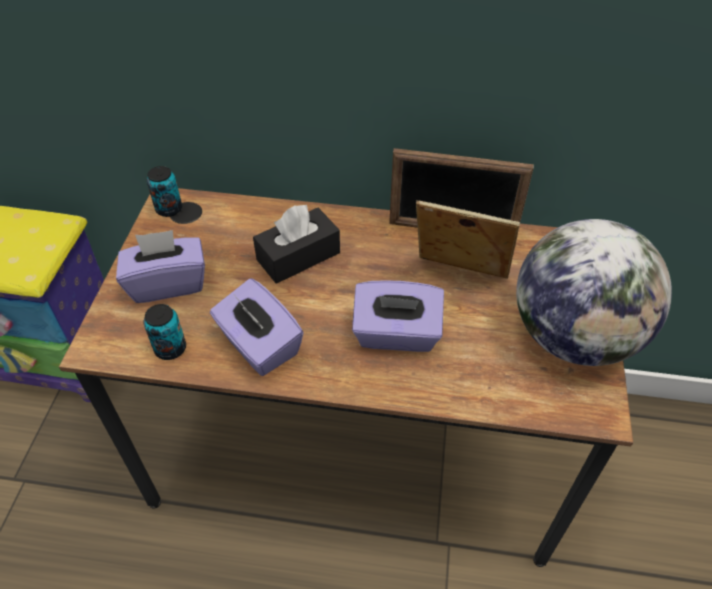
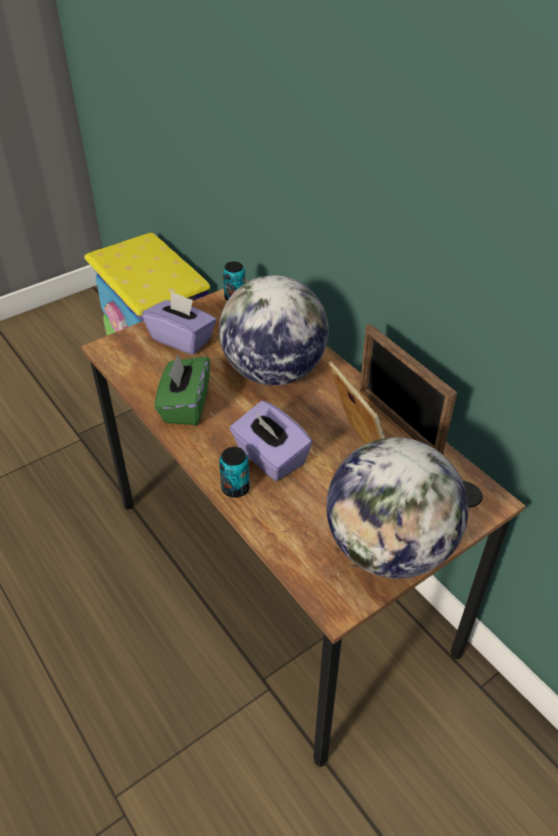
camera: 45 degrees right, 5 degrees down
(170, 348) = (139, 374): can -> can (235, 488)
(259, 345) = (185, 405): purple tissue box -> green tissue box
(298, 256) = (273, 372): black tissue box -> globe

